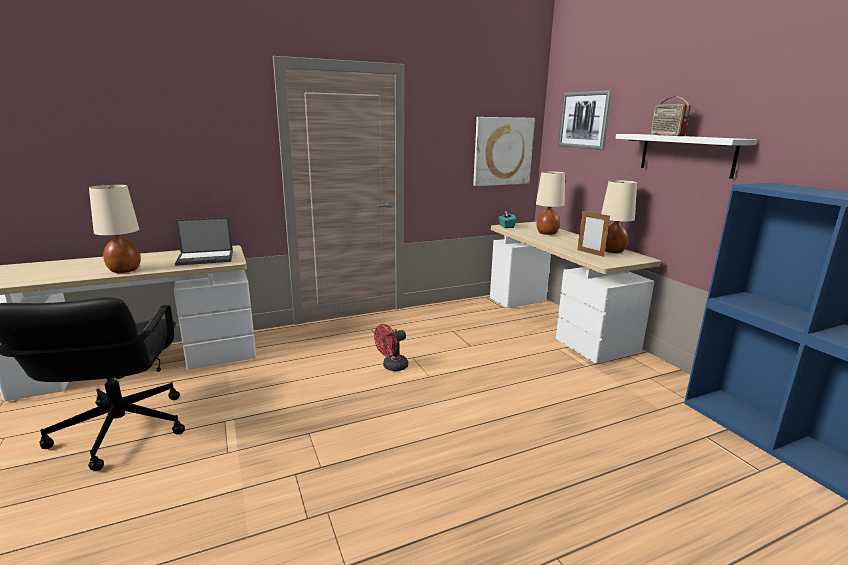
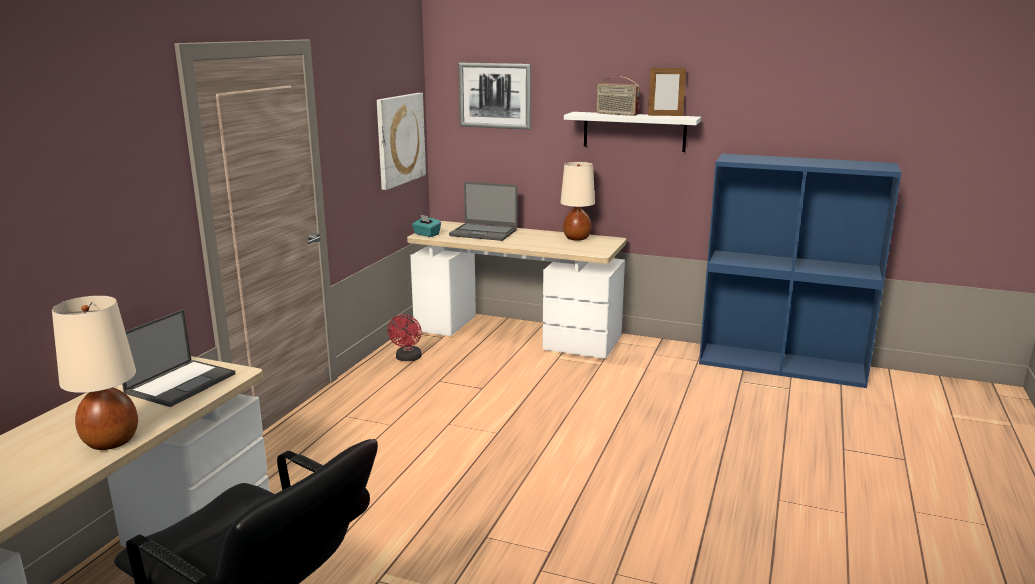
camera: 45 degrees left, 0 degrees up
(392, 367) = (446, 442): red fan -> red fan (408, 359)
(547, 233) = (483, 233): beige table lamp -> laptop
(590, 253) = (566, 245): picture frame -> picture frame (665, 115)

